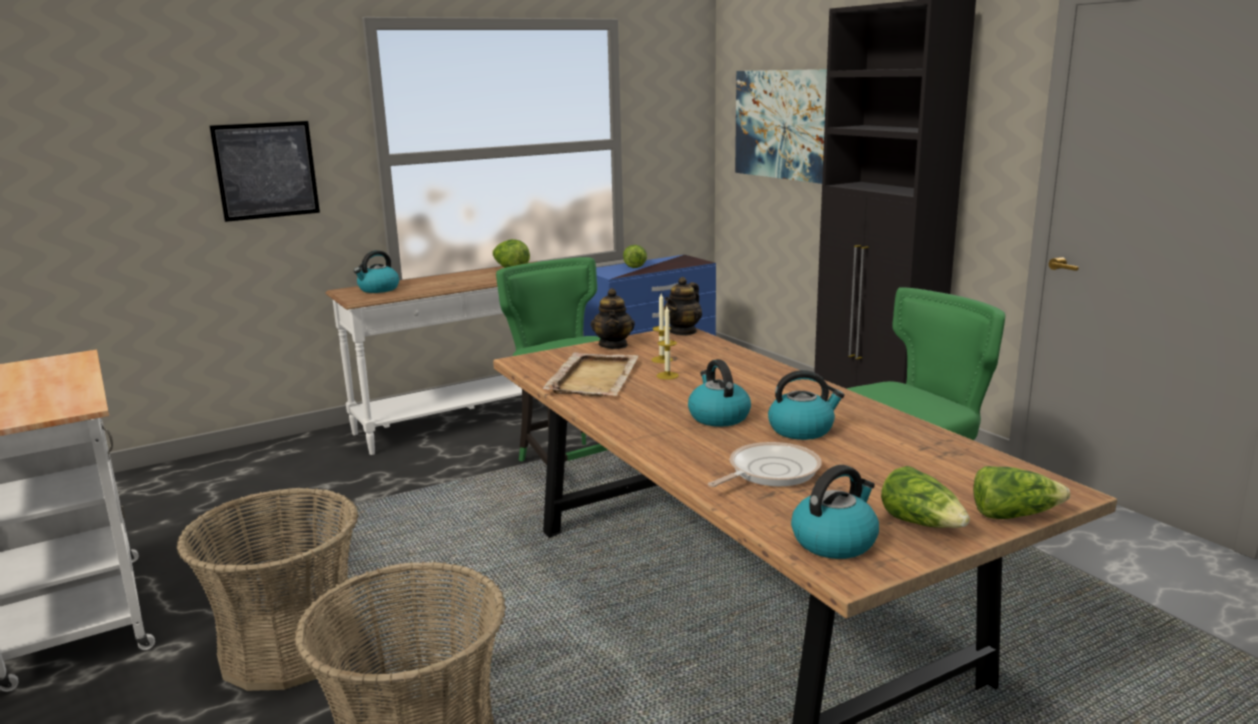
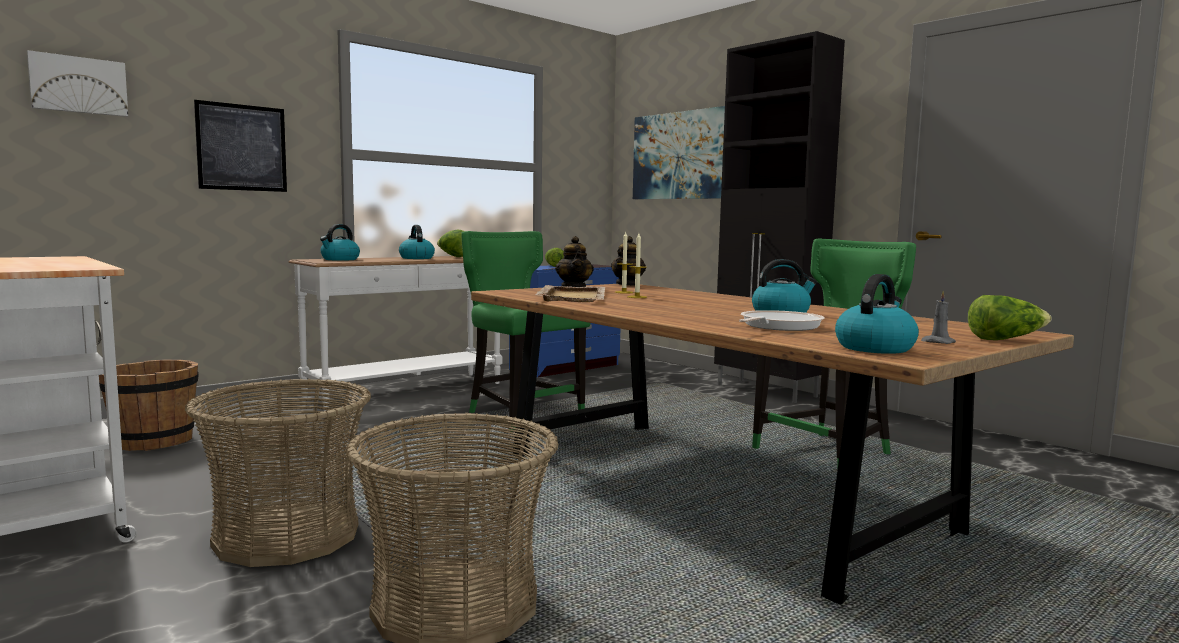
camera: 10 degrees left, 10 degrees down
(88, 129) = (78, 85): none -> picture
(196, 501) = (154, 441): none -> brown bucket
(718, 417) = (702, 309): kettle -> kettle (416, 258)
(922, 524) = (937, 342): lettuce -> grey candle

